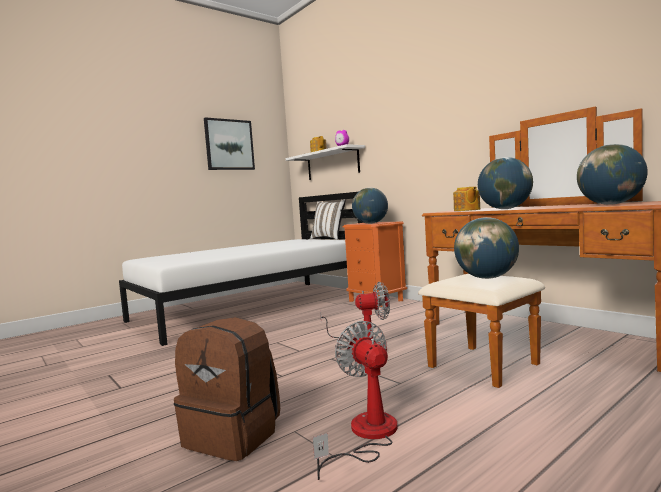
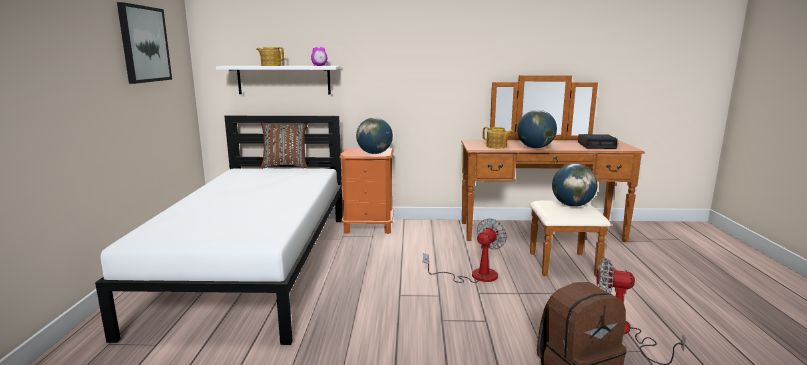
camera: 50 degrees left, 10 degrees up
(329, 238) = (285, 166): white pillow -> brown pillow
(611, 204) = (597, 146): globe -> alarm clock

